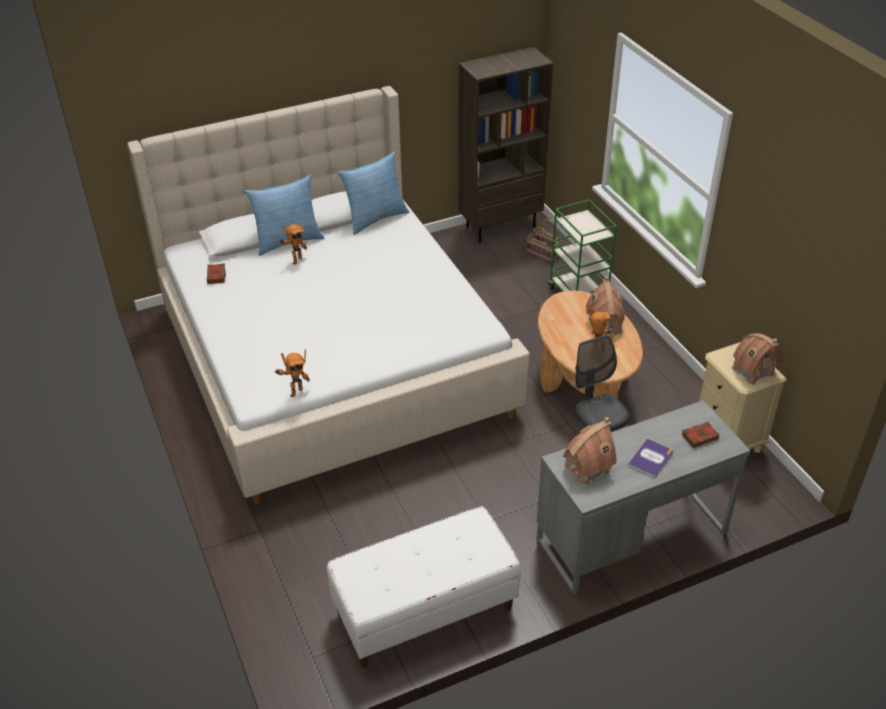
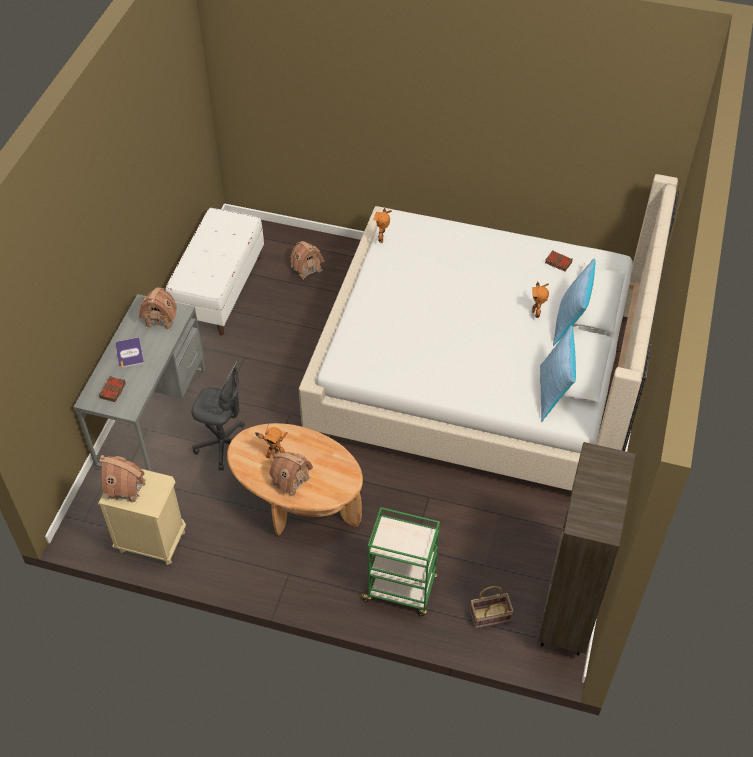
camera: 130 degrees right, 10 degrees up
(316, 559) = (306, 268): none -> toy house

